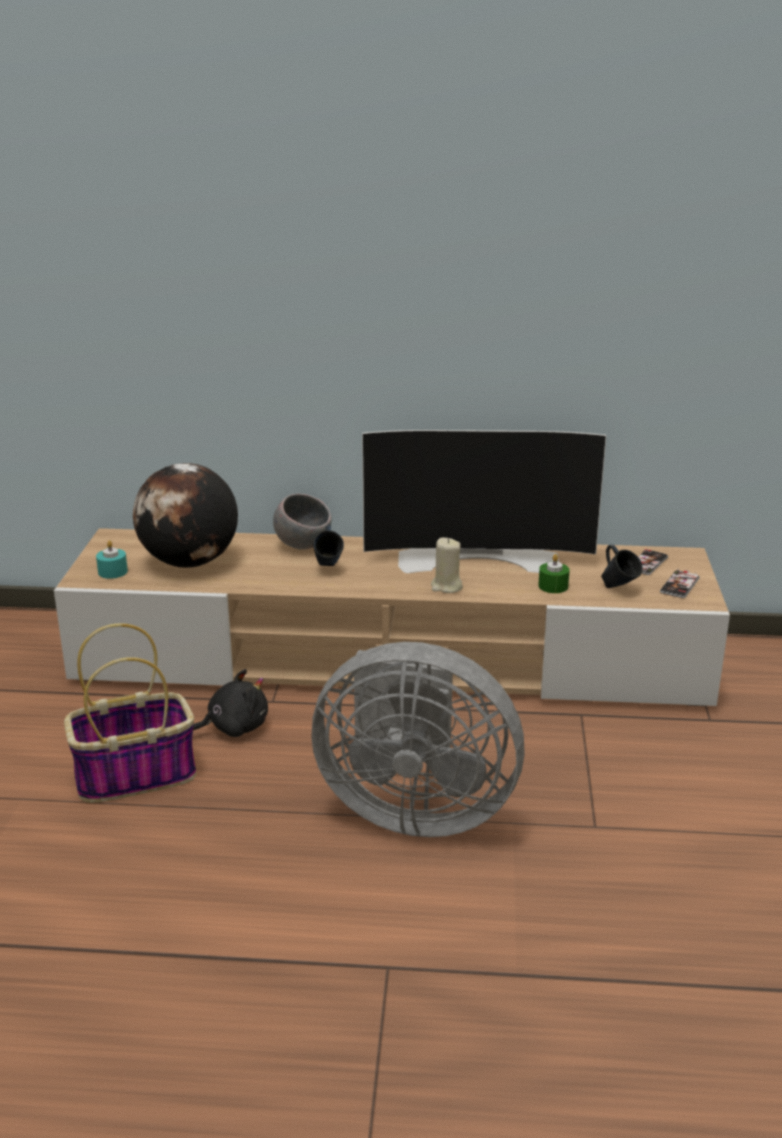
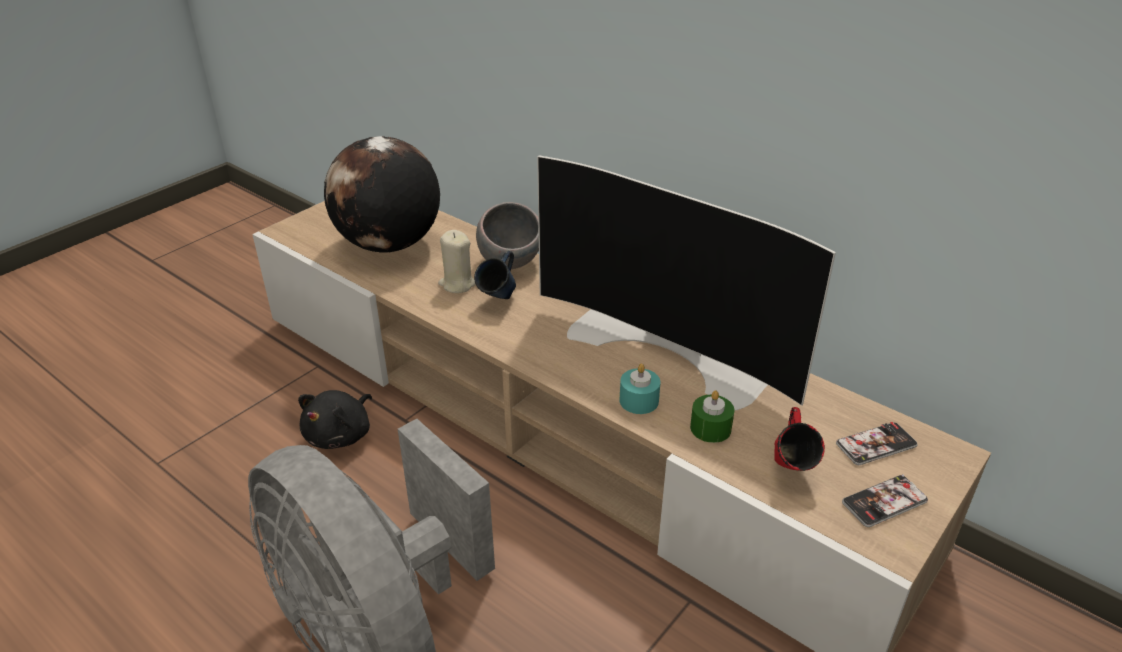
camera: 35 degrees right, 10 degrees up
(112, 572) = (318, 231): turquoise candle -> turquoise candle (639, 400)
(137, 775) = (213, 448): basket -> none
(233, 727) = (341, 435): black plush toy -> black plush toy turned 105 degrees clockwise
(446, 587) = (587, 375): beige candle -> beige candle (457, 284)
(618, 589) = (790, 470): blue mug -> red mug

